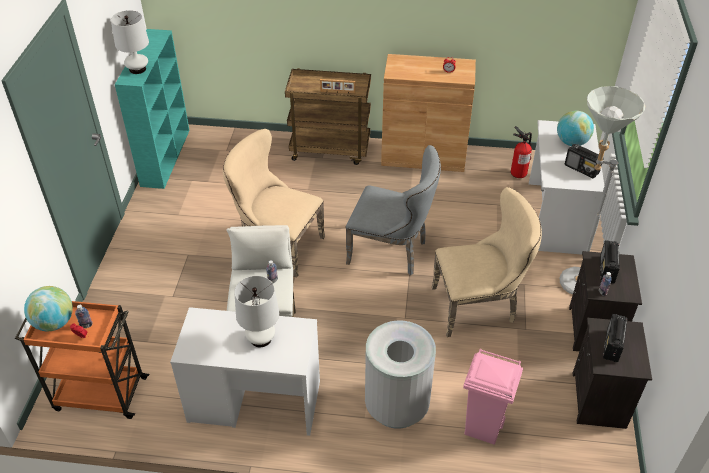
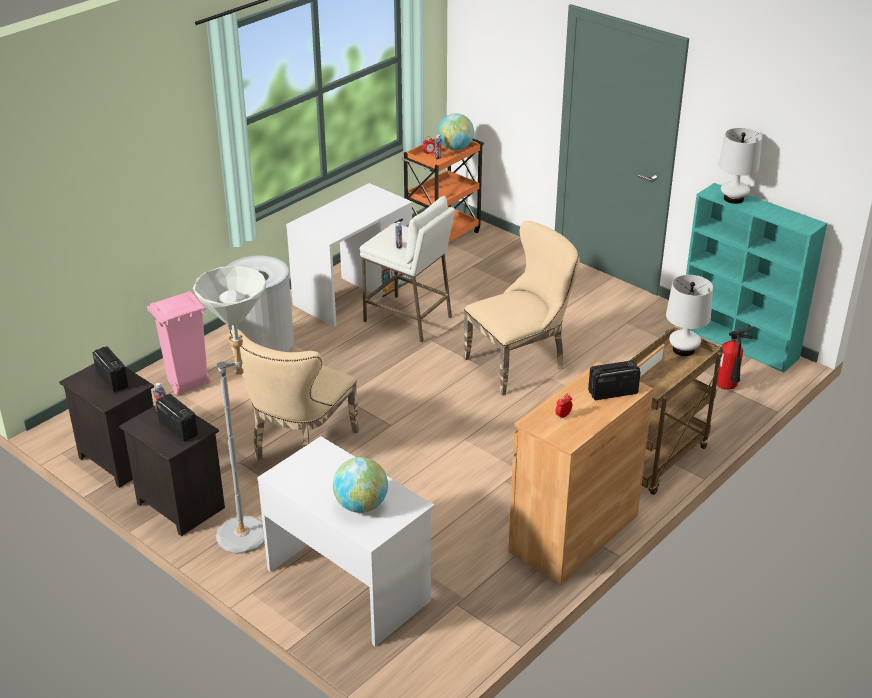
camera: 125 degrees right, 10 degrees down
(260, 339) = (342, 218): white table lamp -> white table lamp (683, 349)
(392, 251) = (433, 429): grey chair -> none
(519, 173) = (457, 603): fire extinguisher -> fire extinguisher (728, 387)
(582, 169) = (309, 482): radio -> radio (612, 392)

